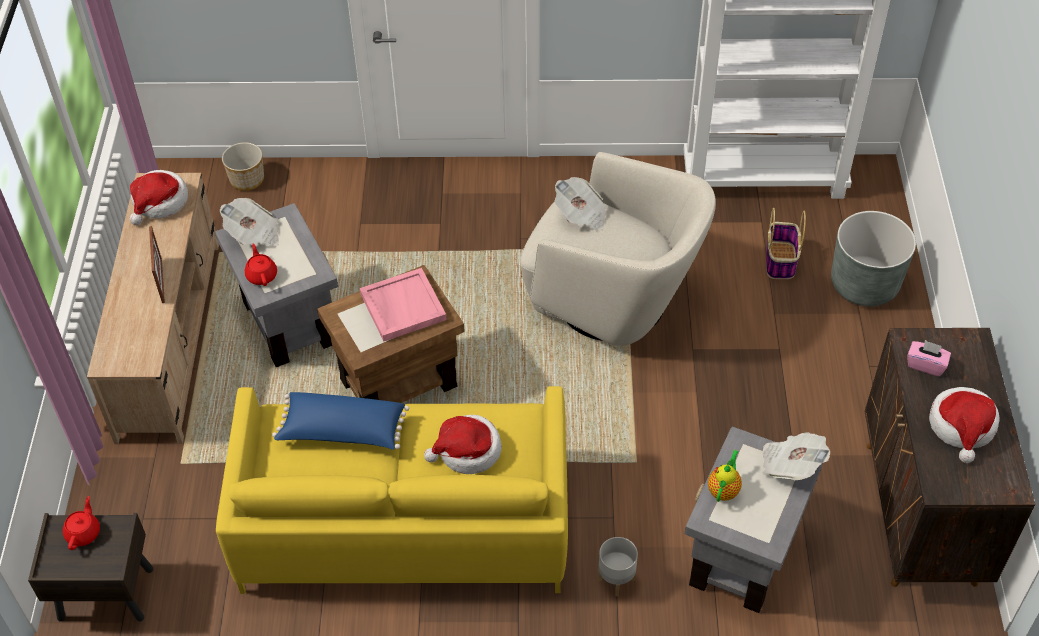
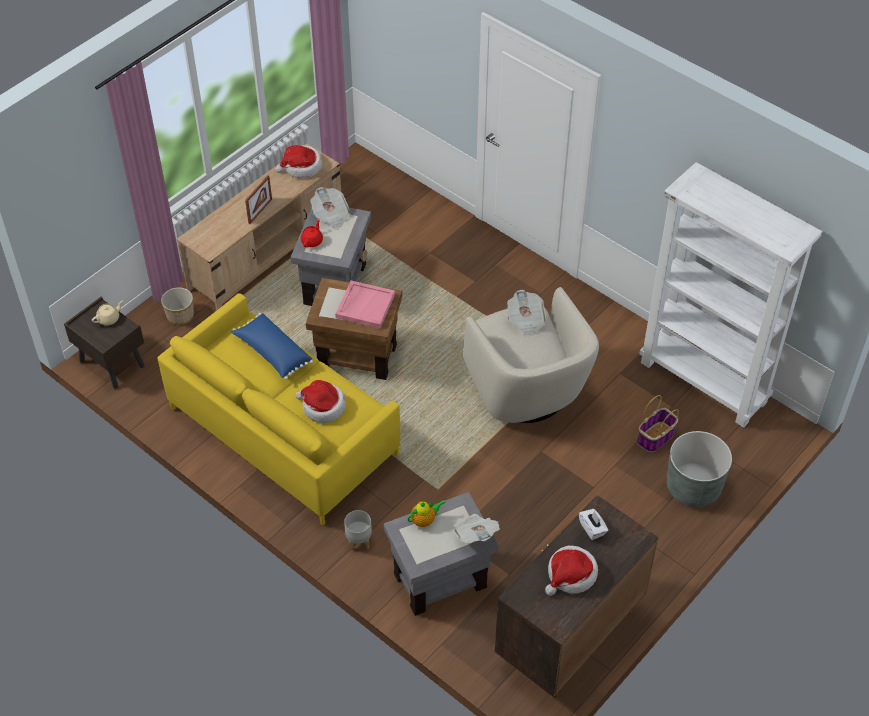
camera: 40 degrees right, 0 degrees up
(84, 533) = (109, 318): red teapot -> beige teapot
(247, 179) = (395, 187): planter -> planter (180, 315)
(925, 365) = (592, 529): pink tissue box -> white tissue box

